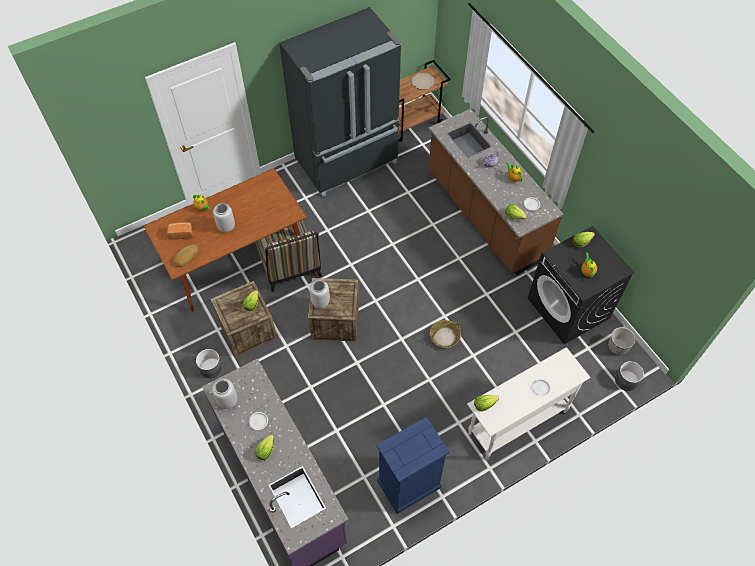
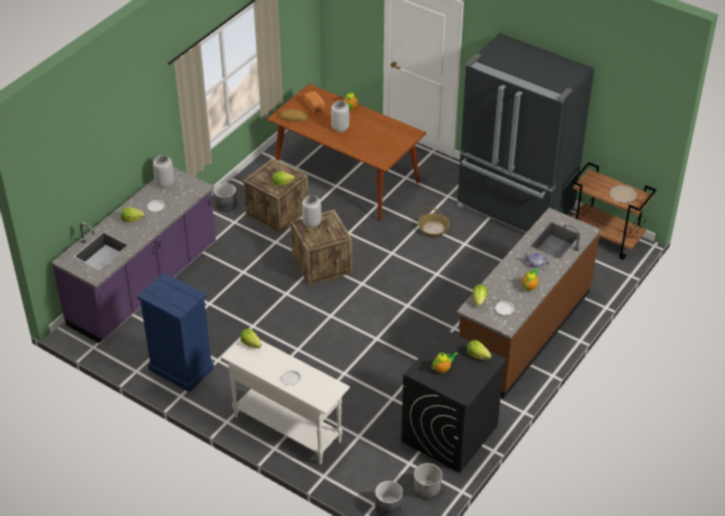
camera: 65 degrees right, 15 degrees down
(289, 265) = (363, 213): chair -> none
(444, 336) = (352, 346): basket -> basket (433, 228)

